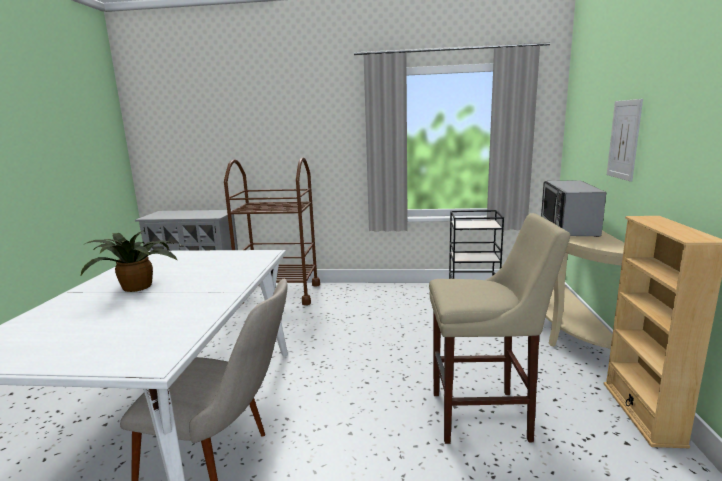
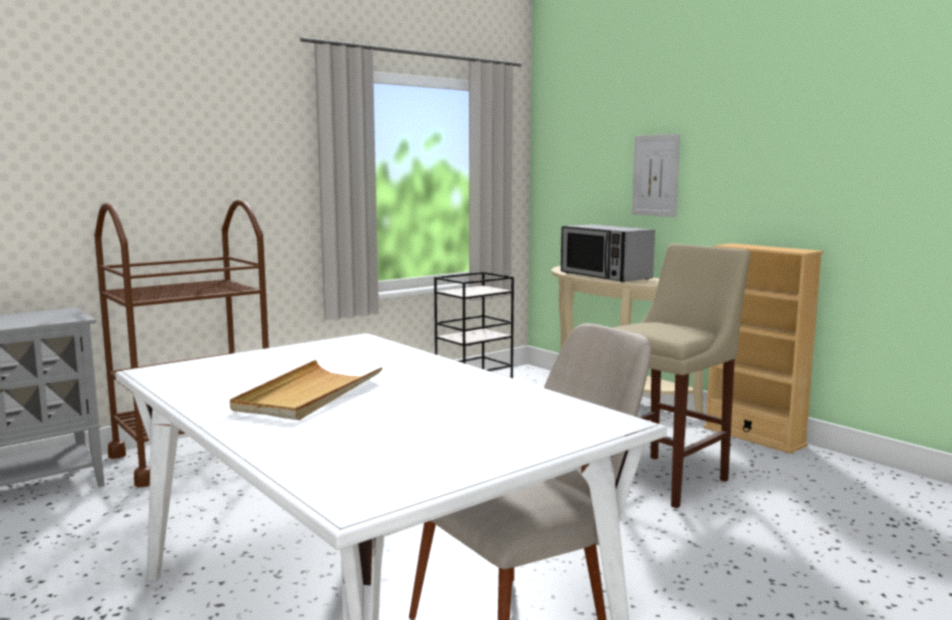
camera: 45 degrees left, 5 degrees down
(138, 286) = (309, 395): potted plant -> beige tray

